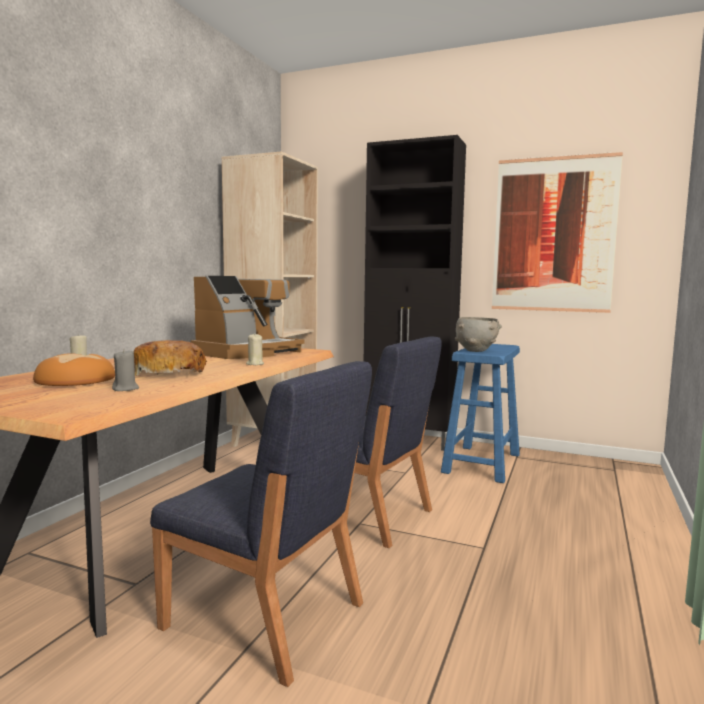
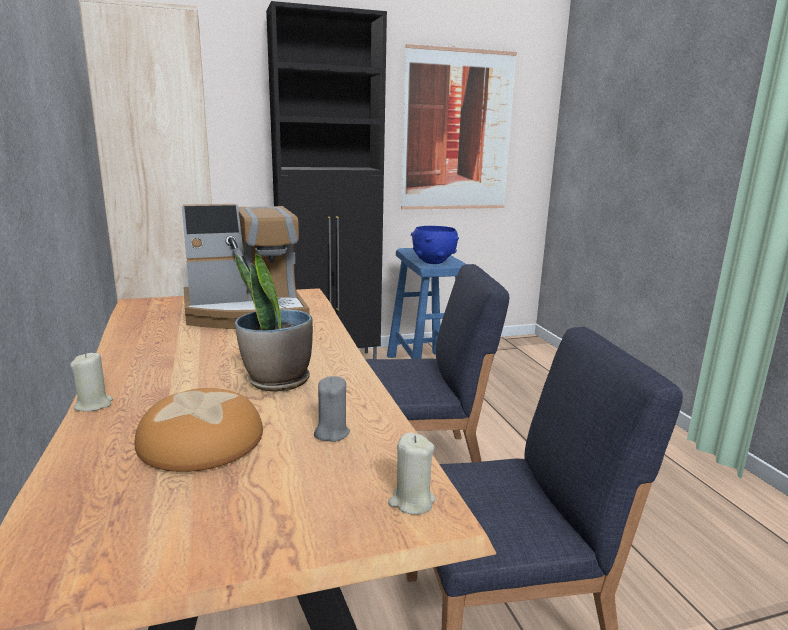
camera: 40 degrees left, 10 degrees up
(168, 373) = (277, 381): bread -> potted plant
(247, 352) = (246, 313): coffee machine -> coffee machine turned 75 degrees clockwise
(255, 364) = (322, 334): beige candle -> beige candle (411, 502)
(476, 351) = (433, 262): grey bowl -> blue bowl

